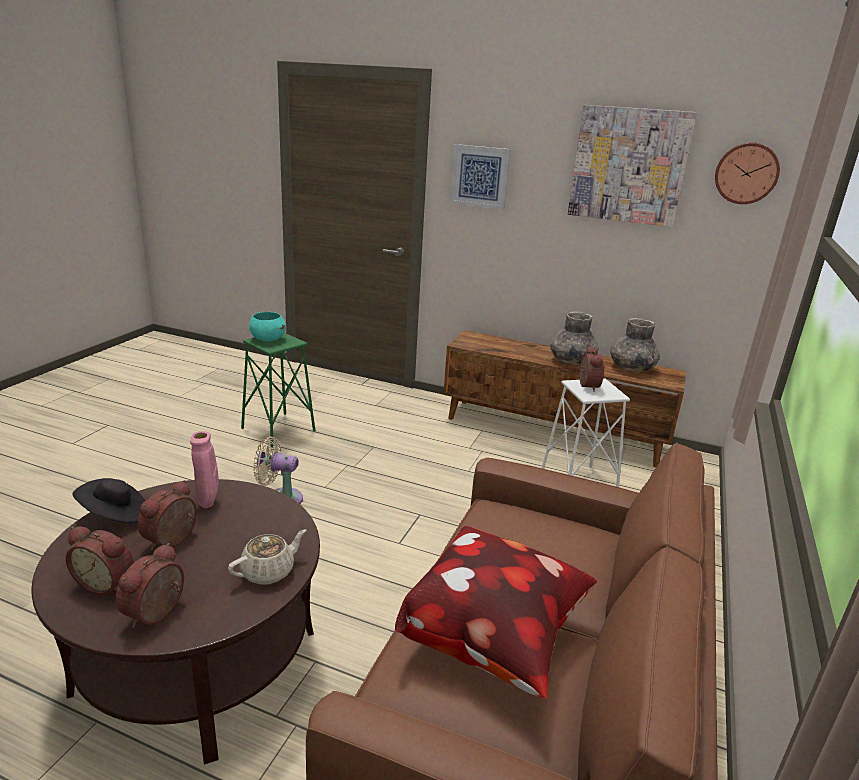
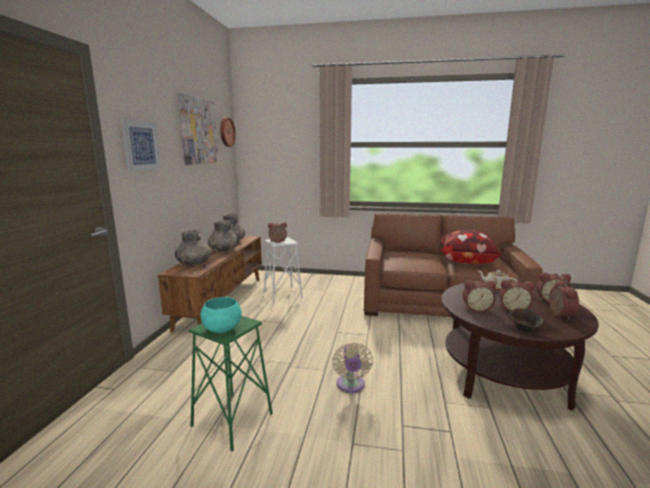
camera: 100 degrees left, 10 degrees down
(115, 516) = (524, 329): black hat -> brown bowl
(208, 504) = (476, 309): pink vase -> alarm clock
(504, 344) = (194, 263): none -> grey vase

